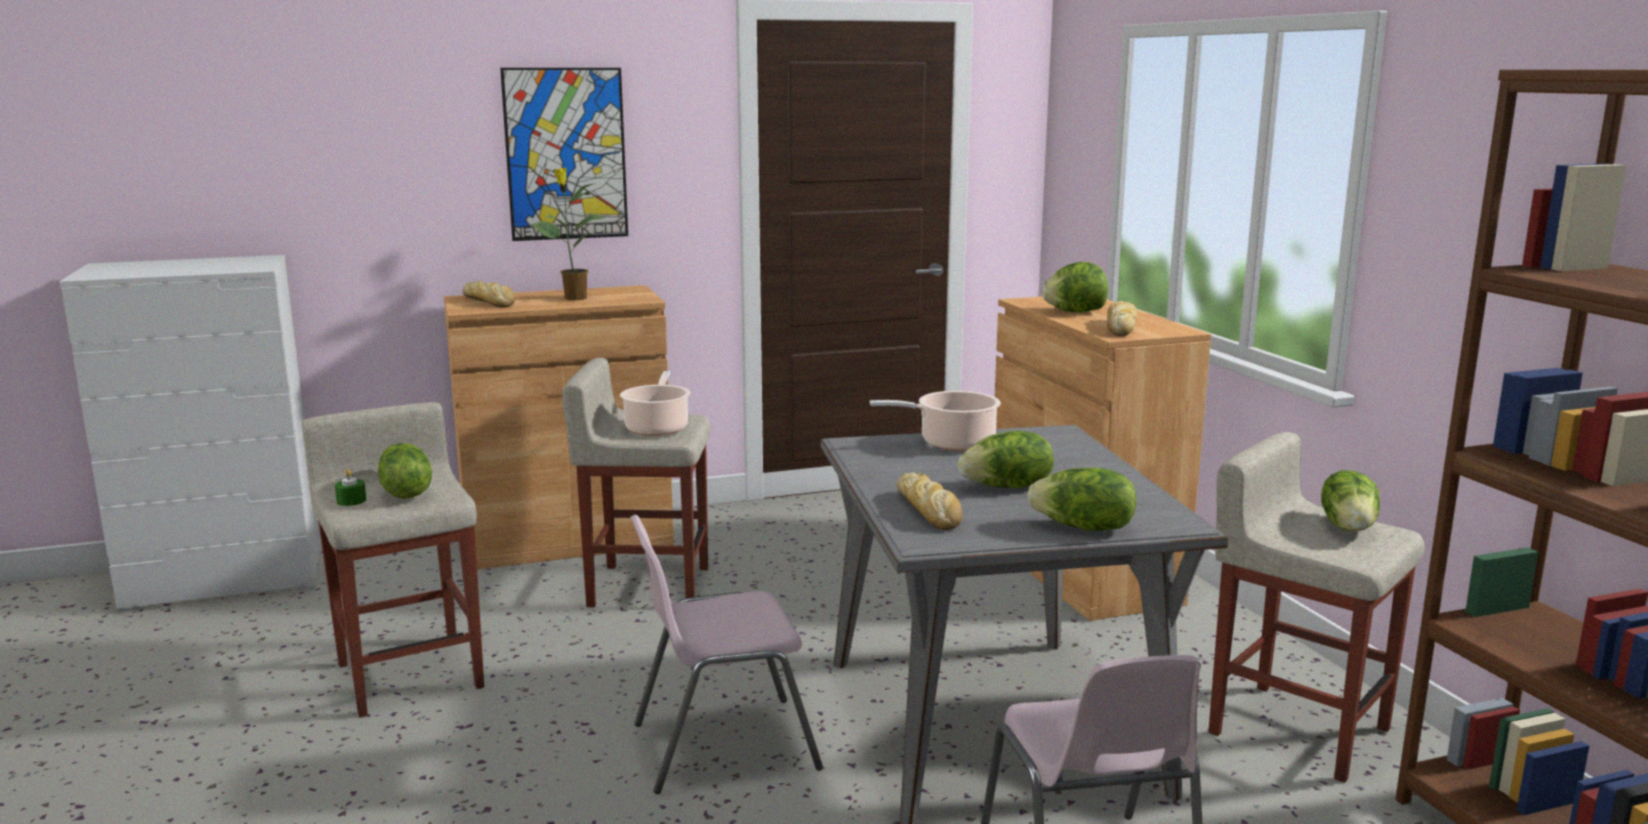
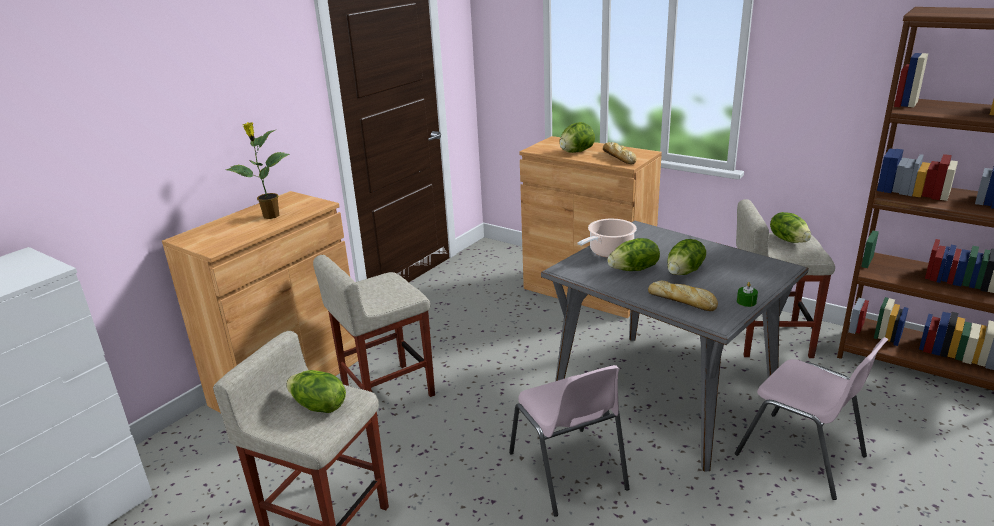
camera: 35 degrees left, 10 degrees up
(351, 501) = (291, 429): green candle -> green candle (746, 302)
(489, 302) = (214, 236): bread -> none
(566, 154) = (224, 109): picture -> none
(657, 427) = (386, 291): cooking pot -> none
(721, 745) = (568, 472): pink chair -> pink chair turned 60 degrees counterclockwise
(1083, 528) = (757, 285): lettuce -> lettuce (634, 269)

